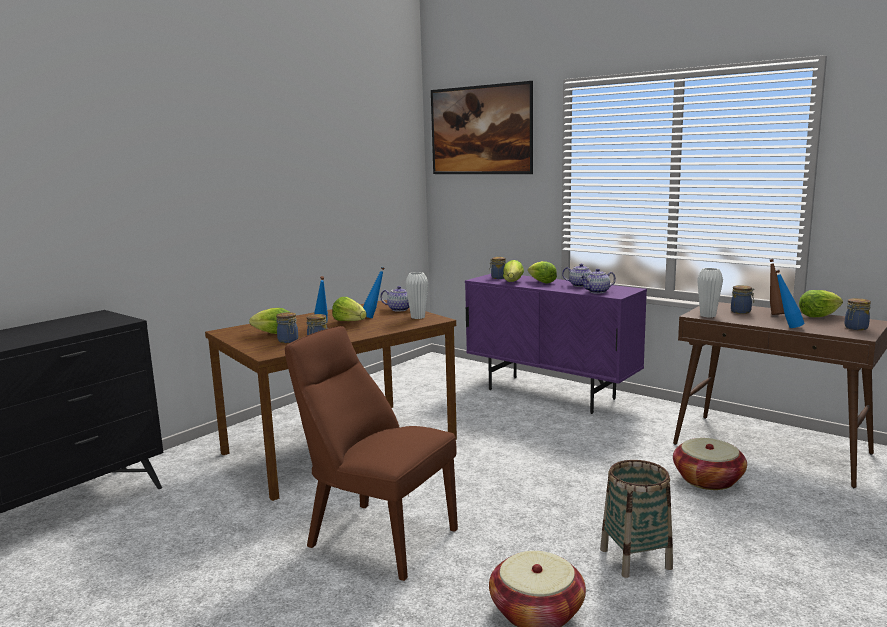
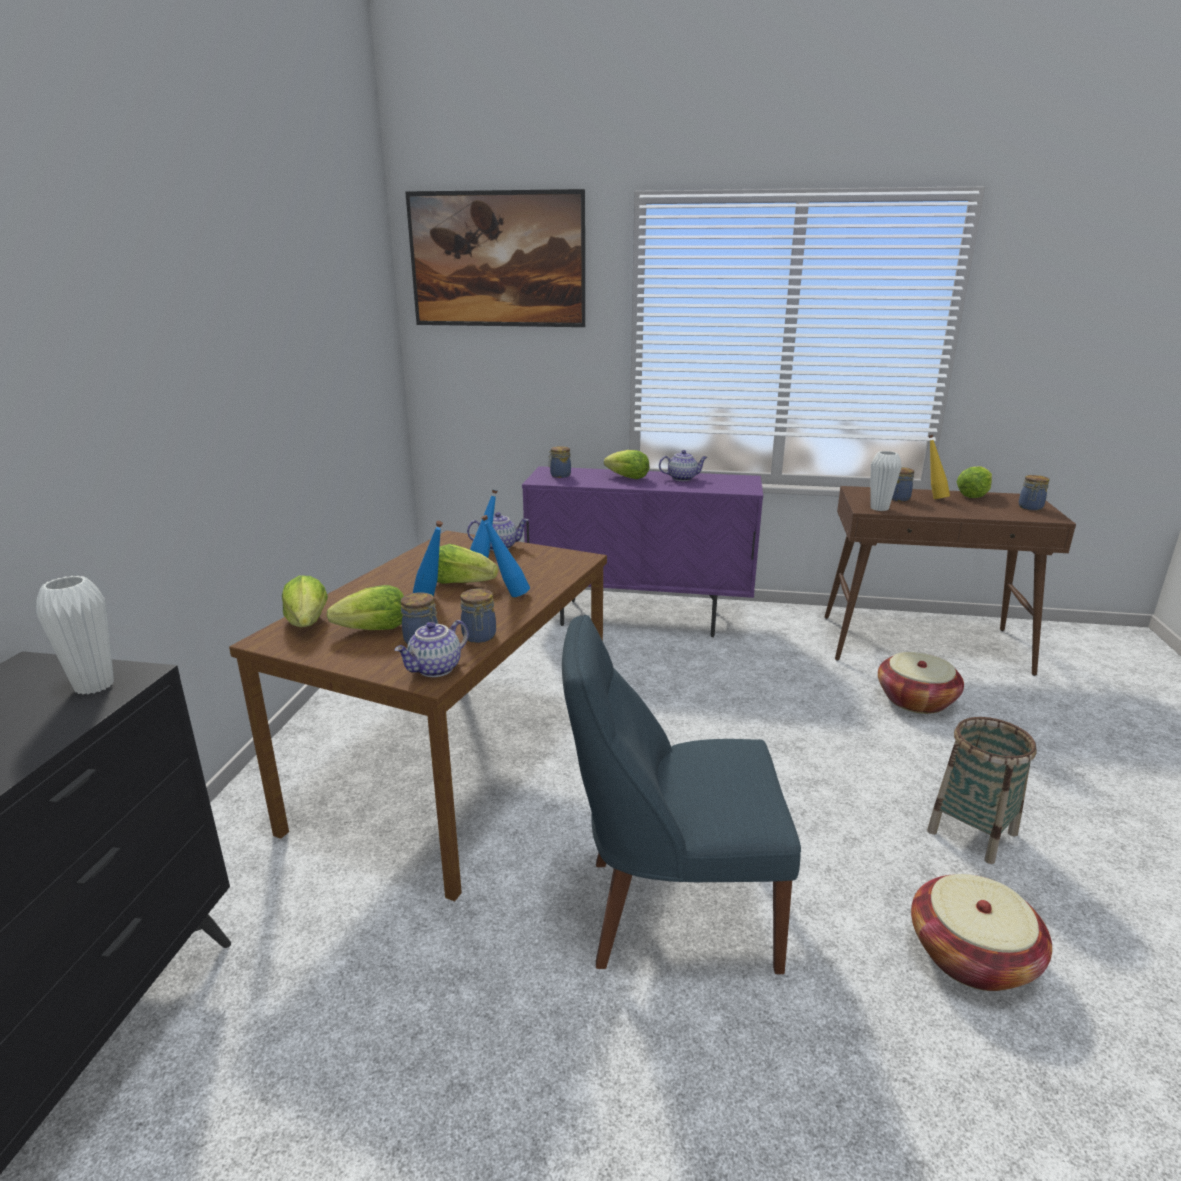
camera: 30 degrees left, 10 degrees up
(376, 536) = (671, 911): brown chair -> blue chair
(418, 317) = (548, 558): white vase -> white vase (94, 686)
(513, 282) = (591, 481): lettuce -> lettuce (308, 623)
(597, 292) = (719, 487): teapot -> teapot (436, 669)
(774, 314) = (932, 498): brown bottle -> yellow bottle
(787, 327) = (976, 515): blue bottle -> blue bottle (508, 595)

